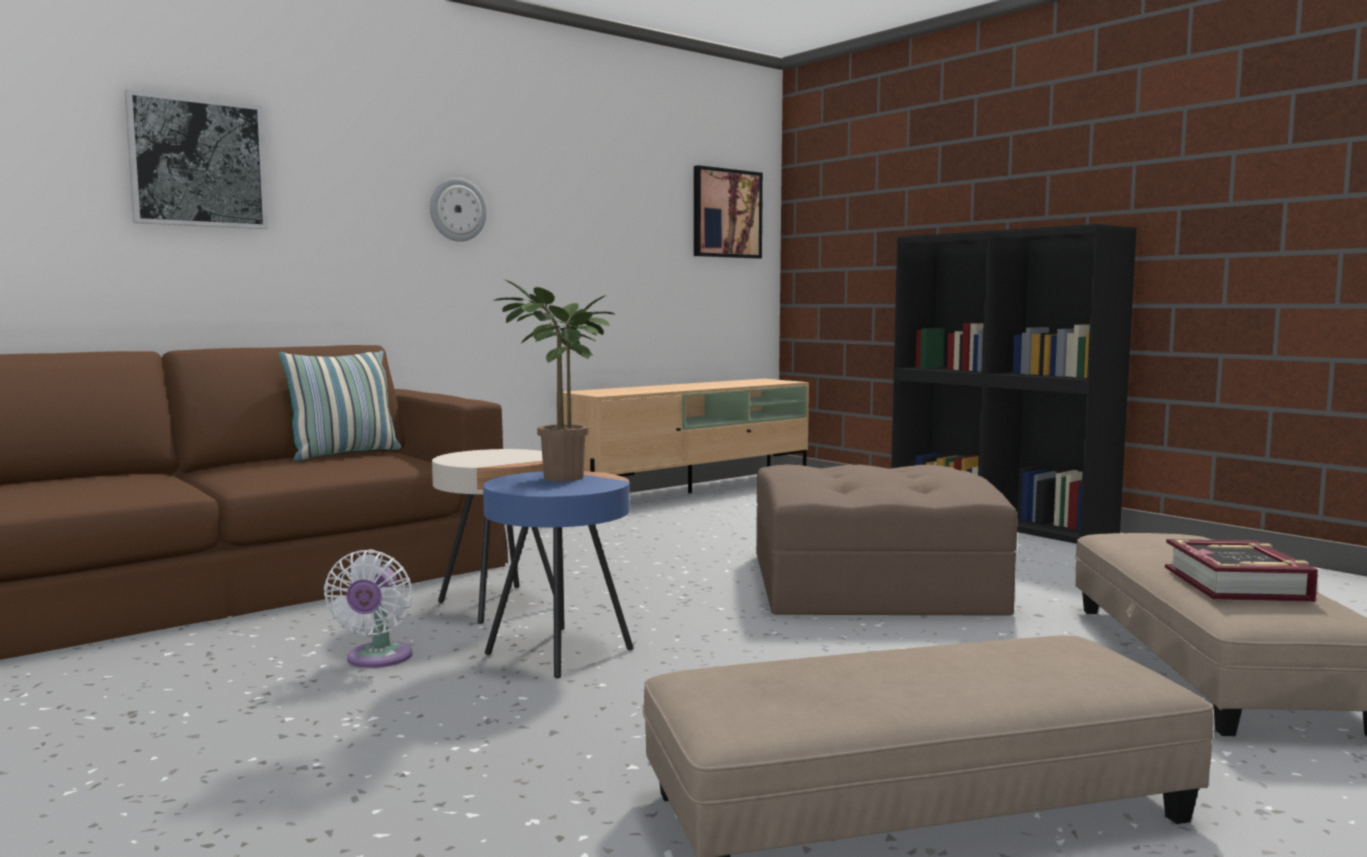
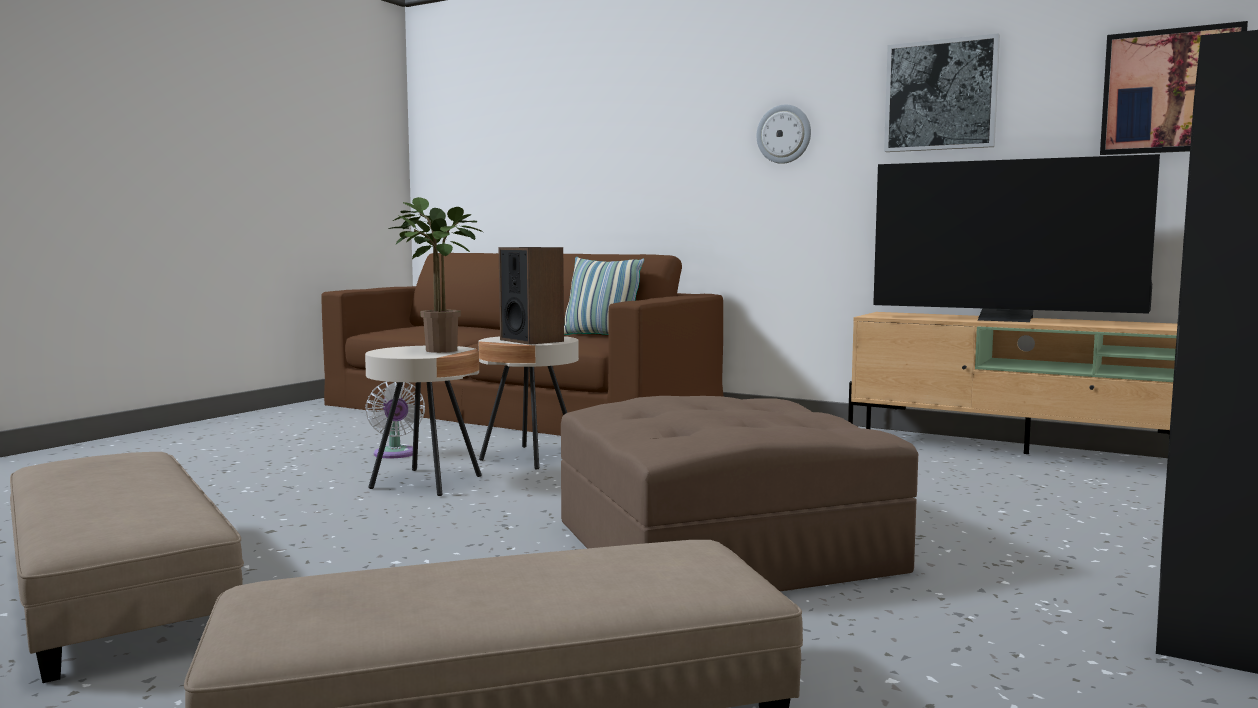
camera: 70 degrees right, 0 degrees up
(198, 163) = (597, 124): picture -> picture (941, 95)
(377, 659) = (395, 454): white fan -> white fan turned 90 degrees counterclockwise
(512, 457) = (532, 340): none -> speaker
(559, 652) = (426, 482): blue side table -> beige side table
(677, 387) = (1005, 320): none -> television
(1237, 584) = (403, 586): book -> none

